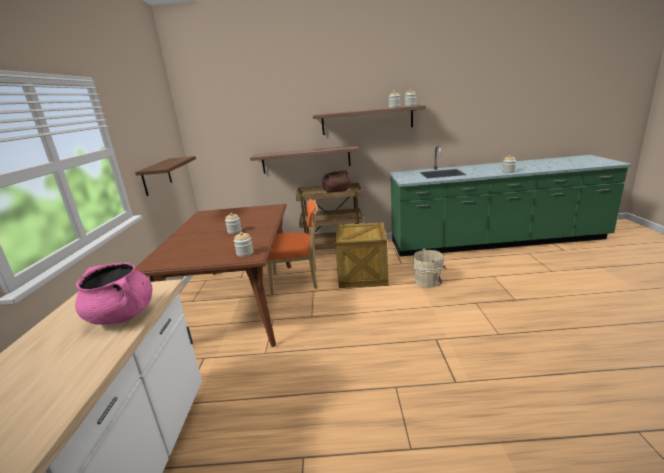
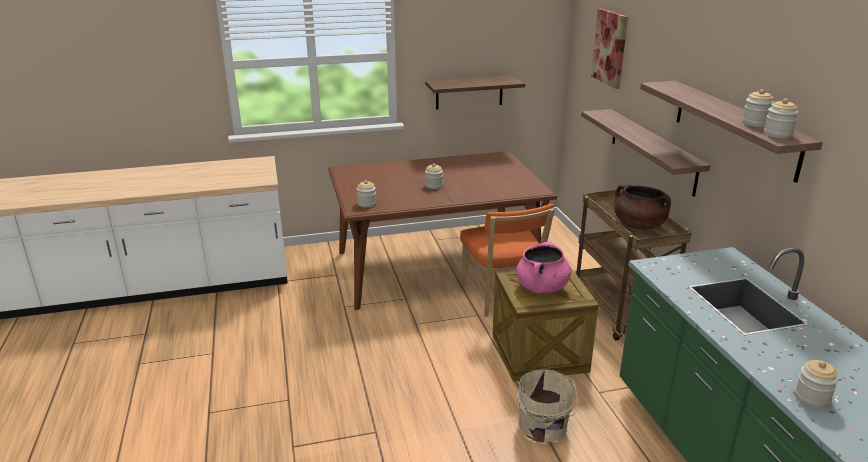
camera: 75 degrees right, 5 degrees up
(122, 316) = (222, 180): pink cooking pot -> pink cooking pot (542, 288)
(237, 117) = (610, 48): none -> picture

